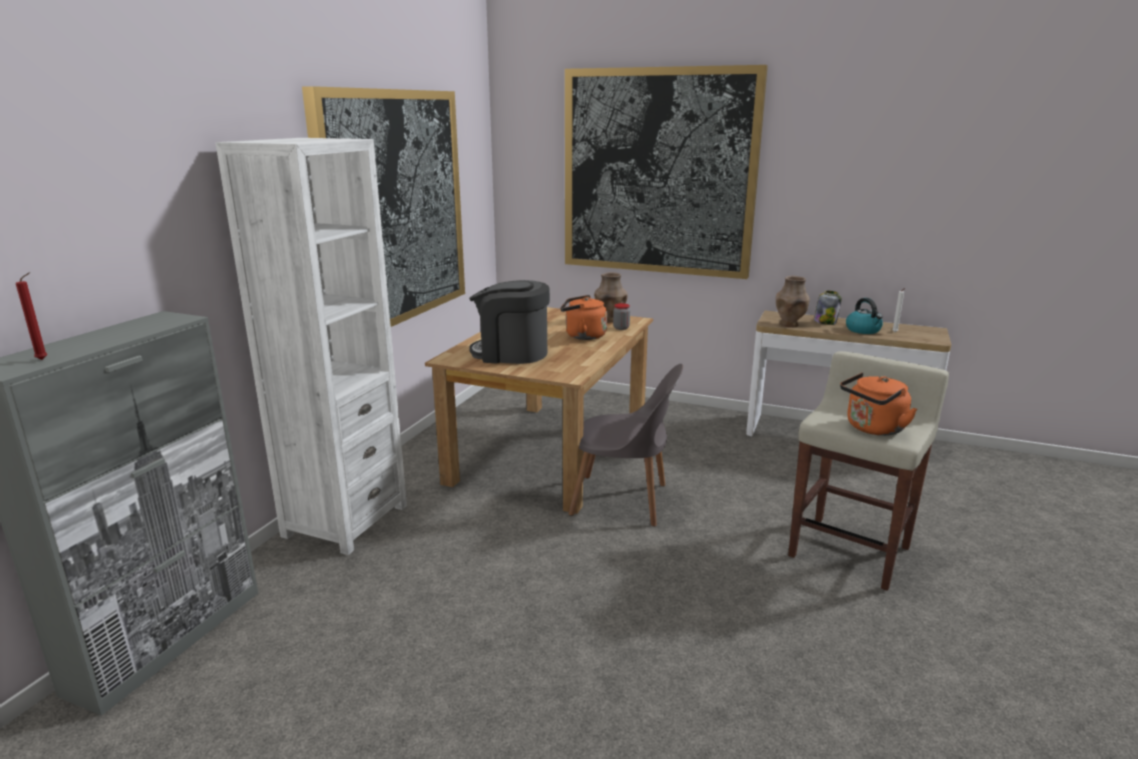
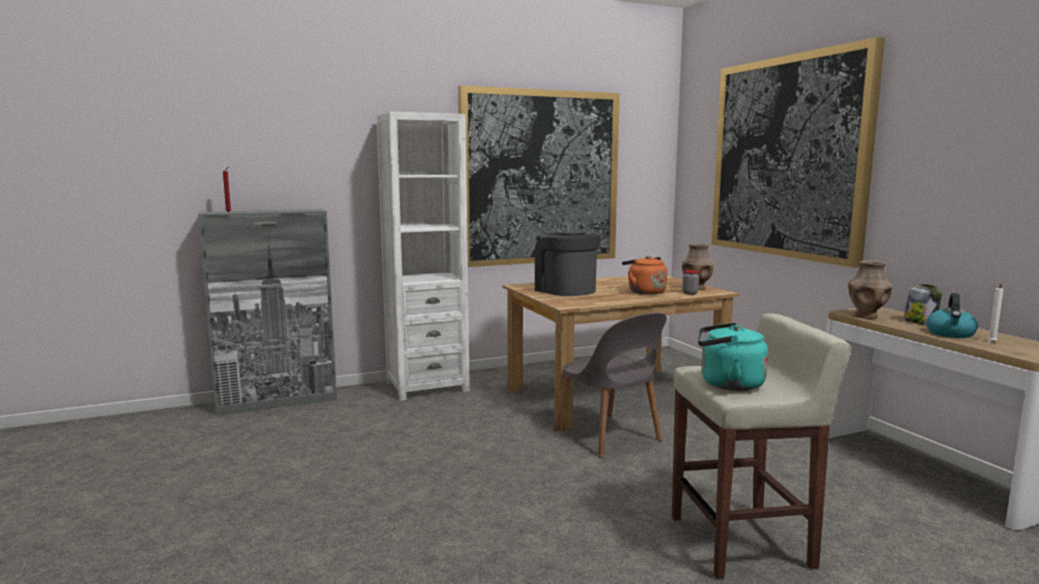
camera: 45 degrees right, 10 degrees down
(873, 429) = (727, 384): orange kettle -> turquoise kettle

